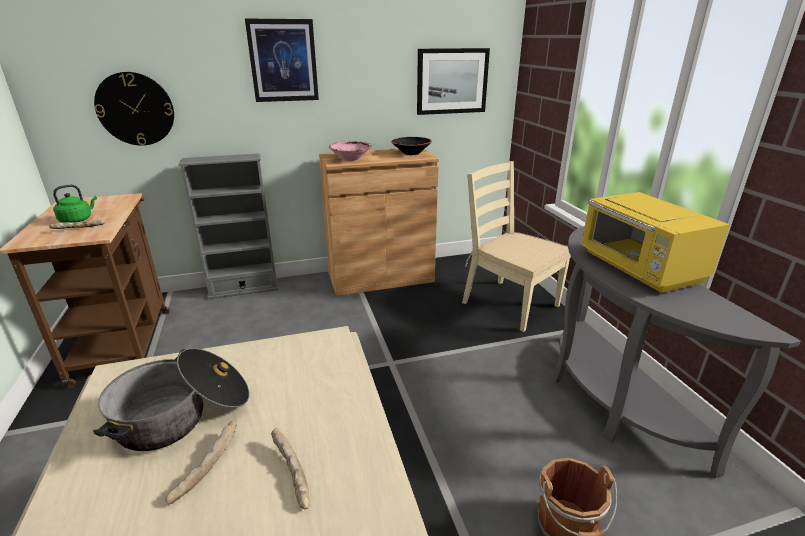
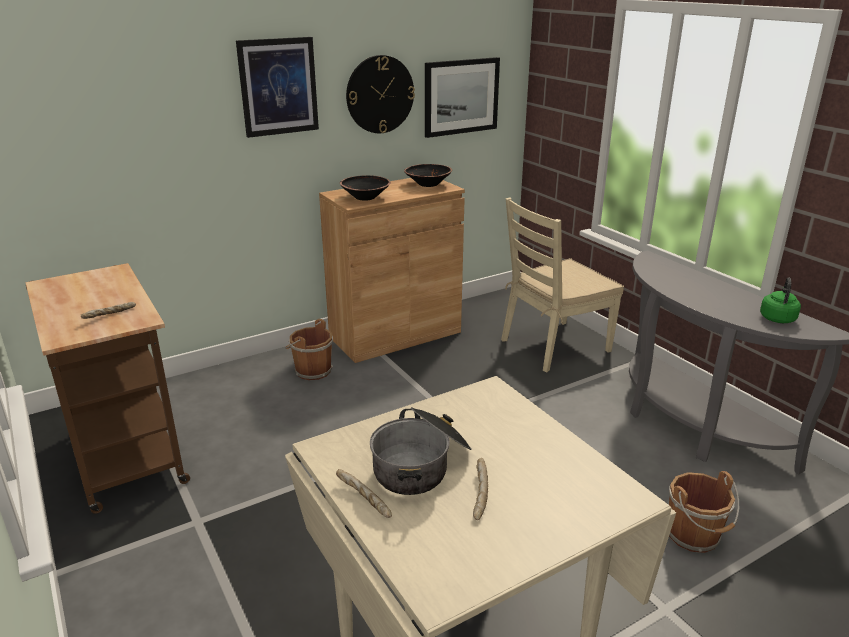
camera: 15 degrees left, 0 degrees up
(78, 220) = (92, 305): green kettle -> green kettle (777, 318)
(135, 109) = (103, 158): wall clock -> wall clock (380, 94)
(244, 289) = (234, 370): grey bookcase -> none
(290, 474) = (548, 487): bread -> bread (363, 500)
(299, 297) = (311, 371): none -> brown bucket
(350, 159) = (365, 197): pink bowl -> black bowl
(509, 304) = (554, 346): beige chair -> beige chair turned 60 degrees counterclockwise
(639, 269) = (712, 291): yellow microwave -> none

